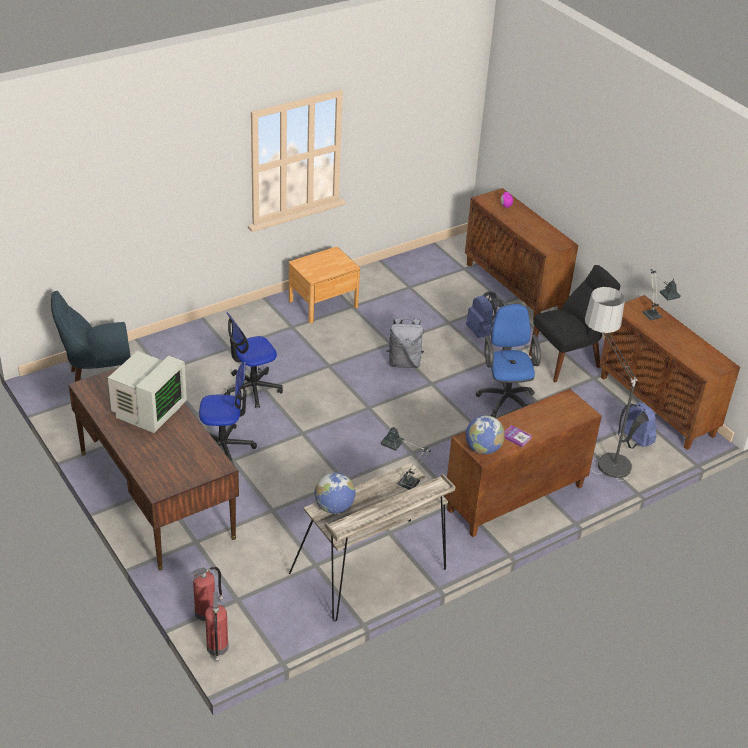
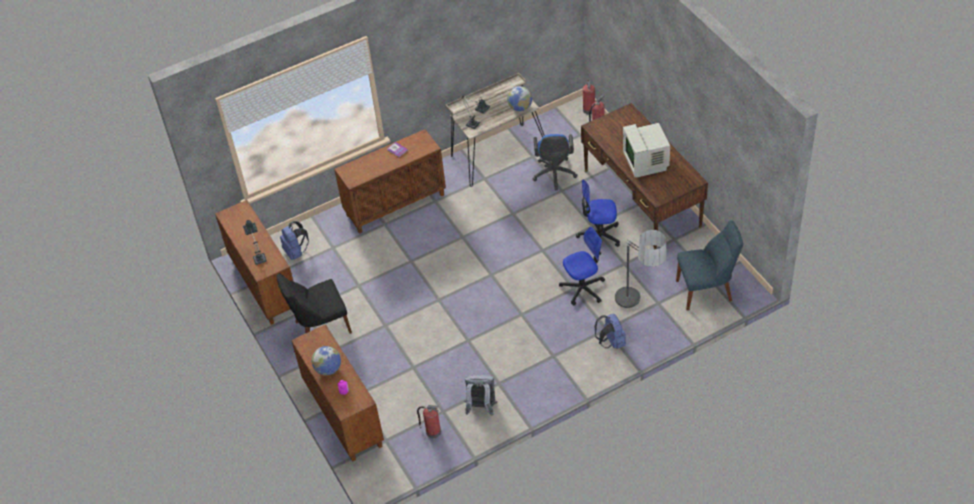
camera: 170 degrees left, 10 degrees up
(148, 412) = (646, 163): monitor -> monitor turned 45 degrees counterclockwise
(323, 304) = (525, 385): brown nightstand -> none
(404, 362) = (458, 320): grey backpack -> grey backpack (481, 407)
(417, 273) = (432, 431): none -> fire extinguisher
(482, 332) = (386, 356): blue backpack -> blue backpack (611, 342)
(483, 449) = (421, 140): globe -> globe (328, 369)
(505, 398) = (382, 287): blue office chair -> blue office chair (554, 175)
(596, 451) = (326, 243): floor lamp -> floor lamp (639, 312)

